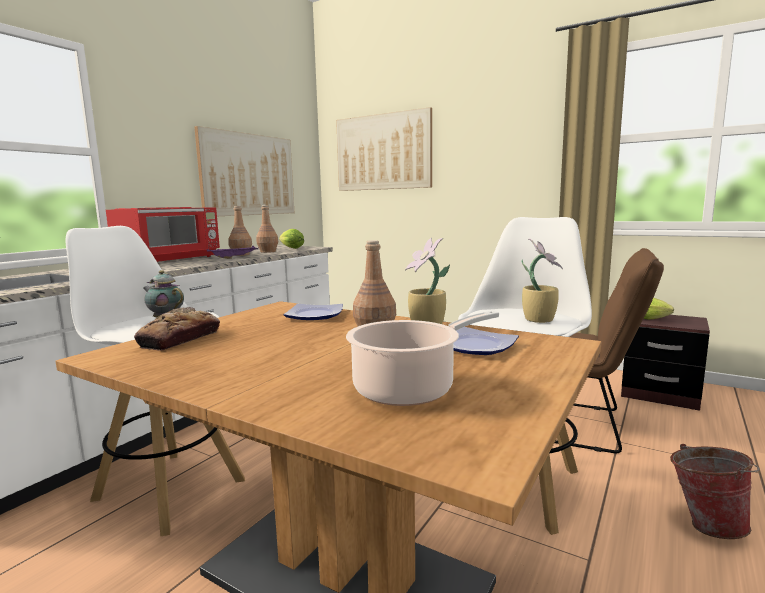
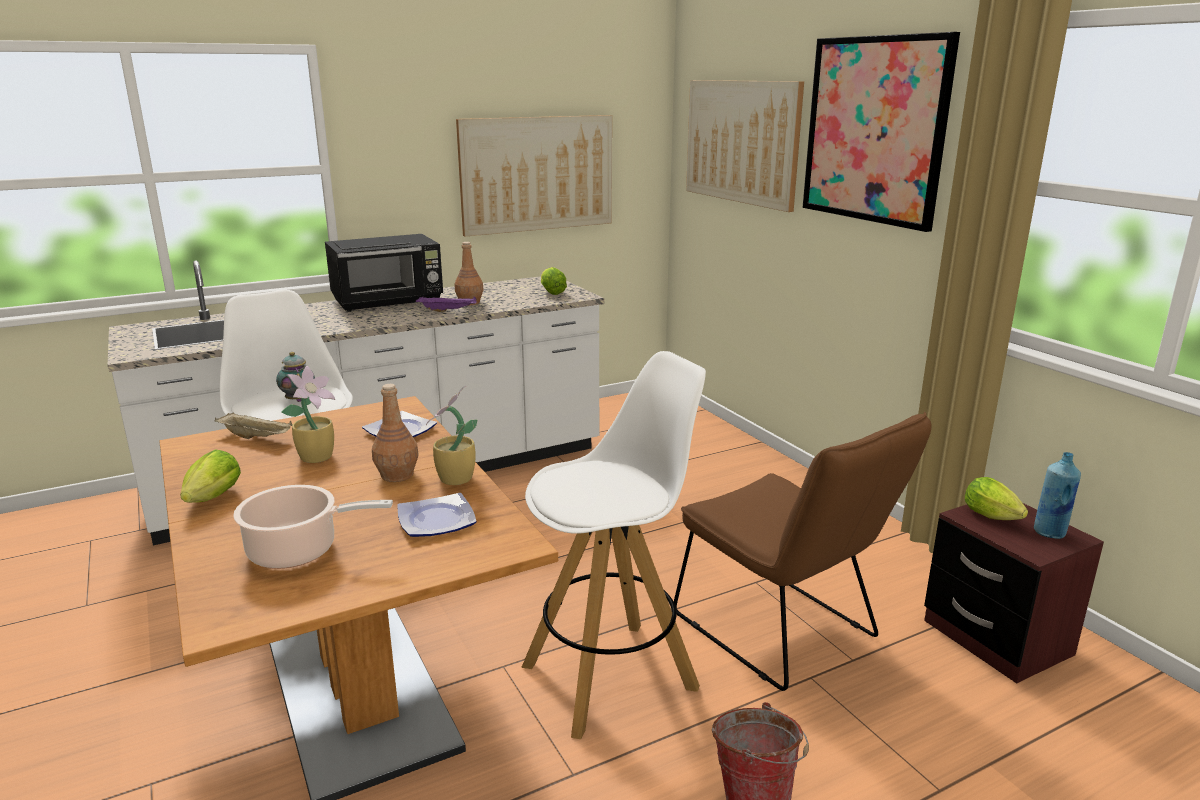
camera: 30 degrees right, 10 degrees up
(170, 259) = (389, 302): red microwave -> black microwave
(180, 339) = (257, 437): bread -> beige tray
(223, 381) = (211, 500): none -> lettuce
(267, 251) = (510, 299): brown bottle -> none
(491, 127) = (874, 130): none -> picture
(539, 319) = (602, 498): potted plant -> potted plant (318, 457)
(683, 319) = (1049, 533): none -> blue bottle

